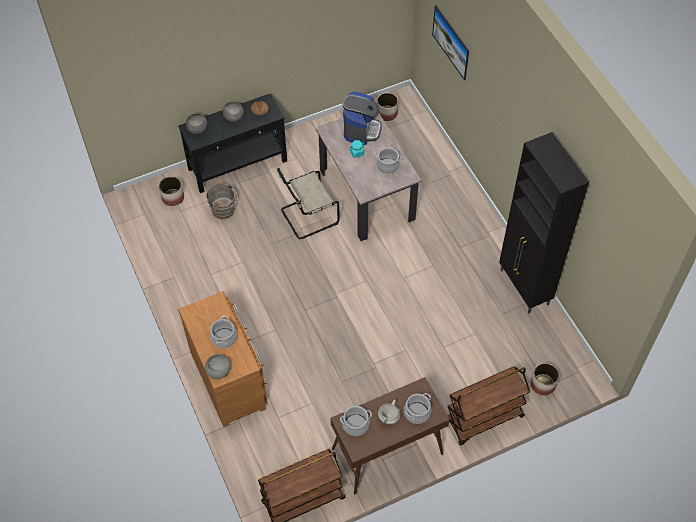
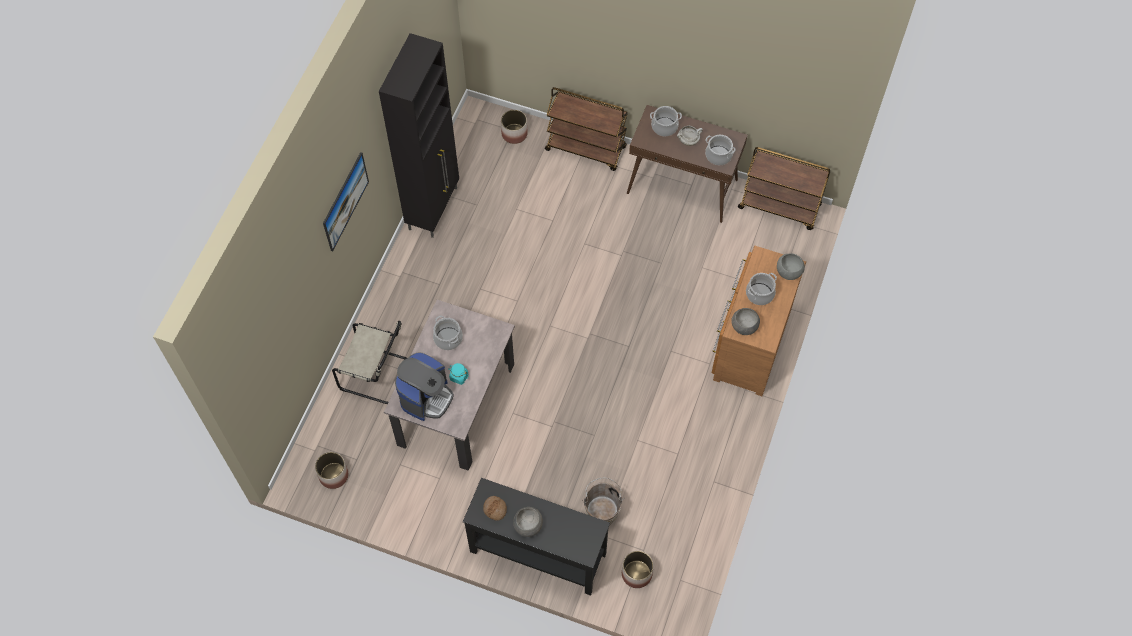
camera: 135 degrees left, 5 degrees up
(197, 128) = (577, 545): grey bowl -> grey bowl (744, 326)
(307, 217) = (533, 432): beige chair -> beige chair (377, 375)
(361, 129) = (426, 397): coffee machine -> coffee machine turned 150 degrees clockwise
(450, 49) = (285, 333): picture -> picture (347, 208)

